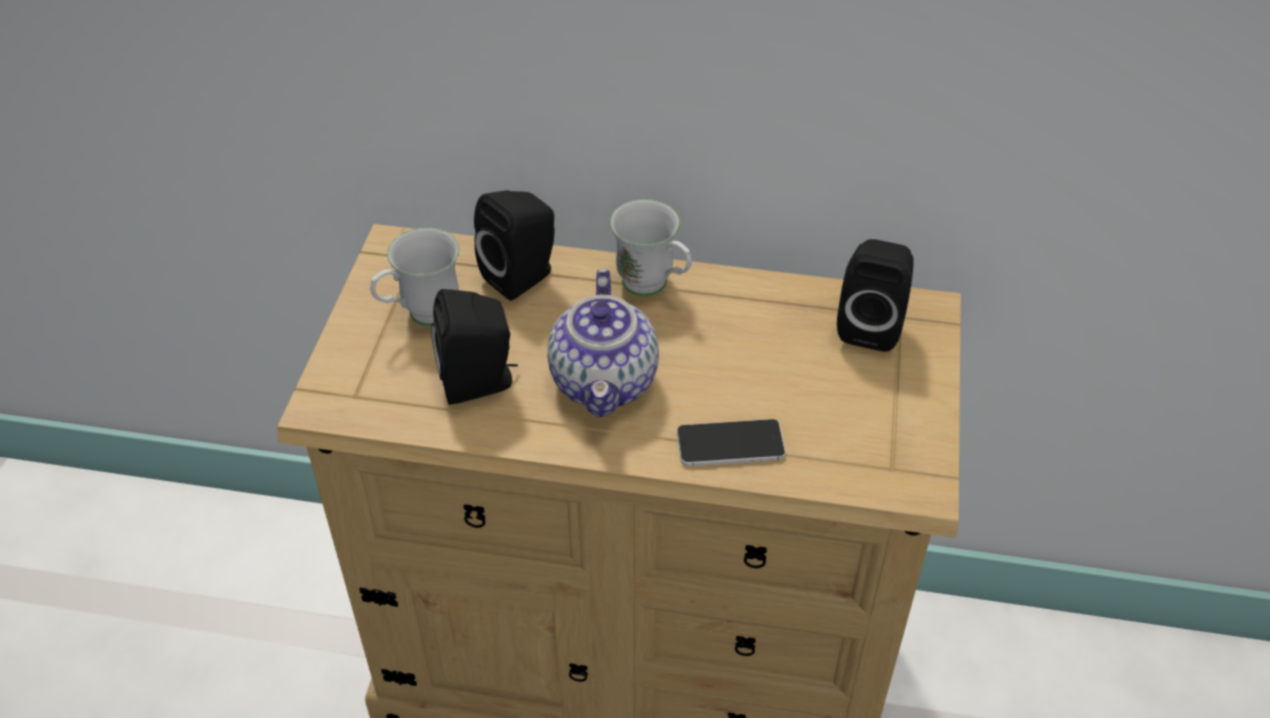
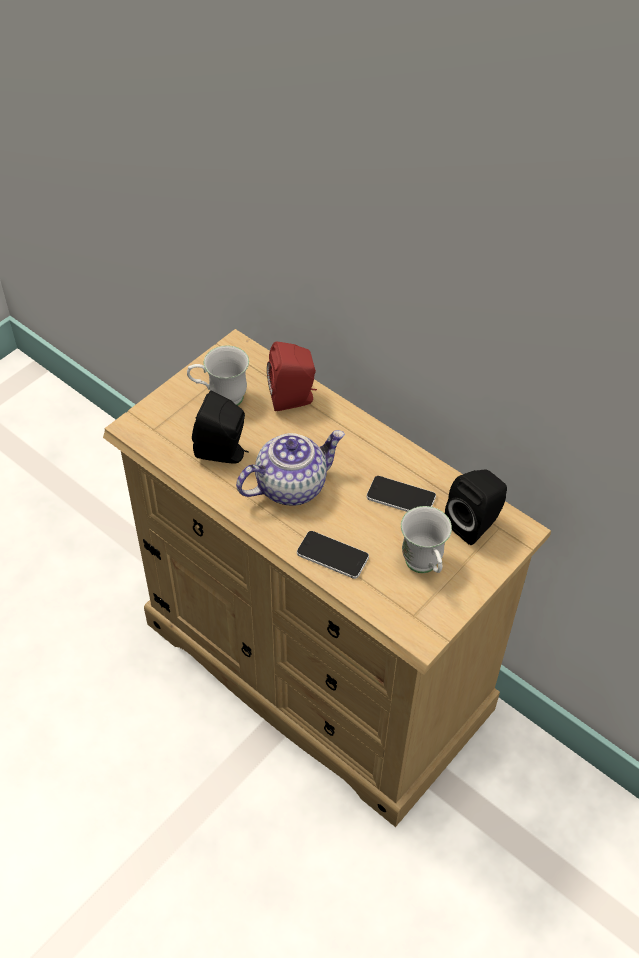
camera: 30 degrees right, 5 degrees up
(523, 276) = (293, 399): black speaker -> red speaker
(605, 382) = (291, 485): teapot -> teapot turned 150 degrees counterclockwise
(653, 287) = (363, 440): white mug -> white mug (424, 567)
(757, 334) = (401, 497): none -> phone

